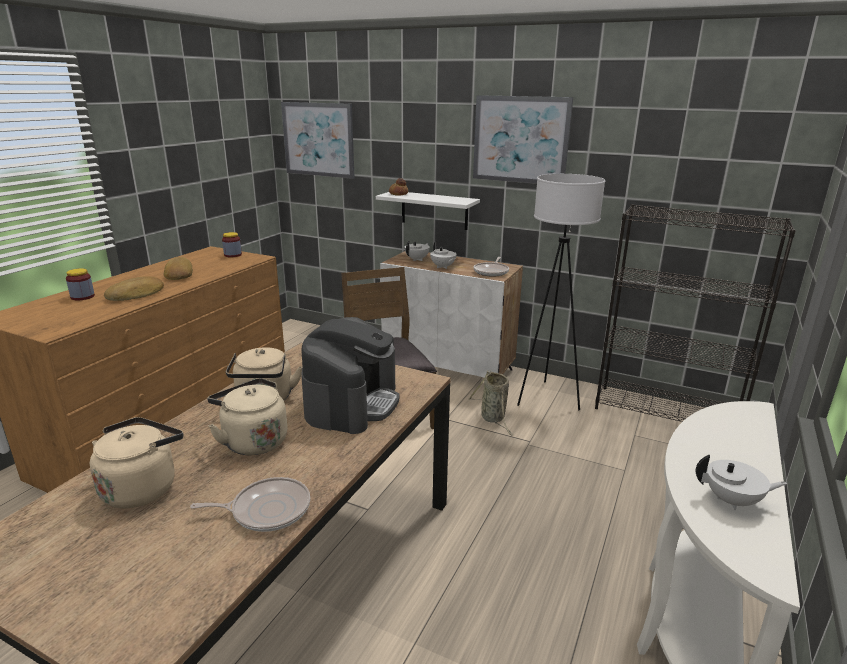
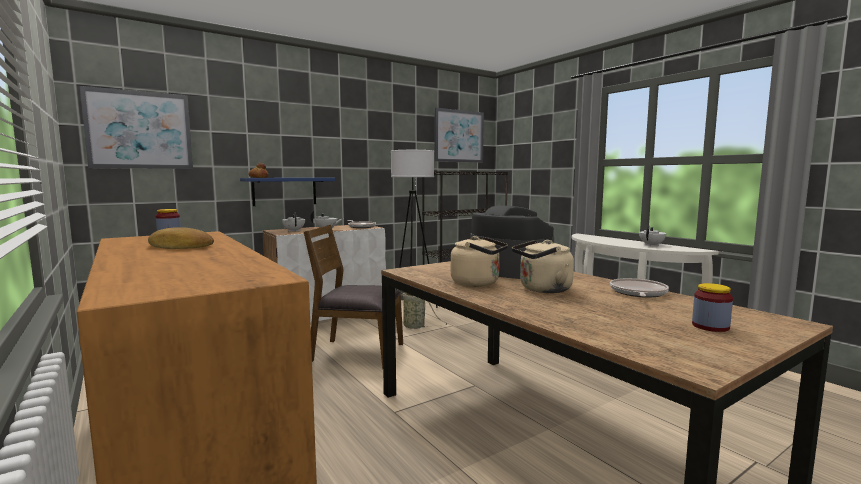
camera: 60 degrees left, 15 degrees down
(82, 297) = (154, 269): jar -> jar (710, 326)
(137, 294) = (215, 256): bread -> none
(142, 487) = (594, 316): beige kettle -> none
(434, 210) = (284, 191): white shelf -> blue shelf
(520, 140) = (350, 132): picture -> picture (459, 136)

